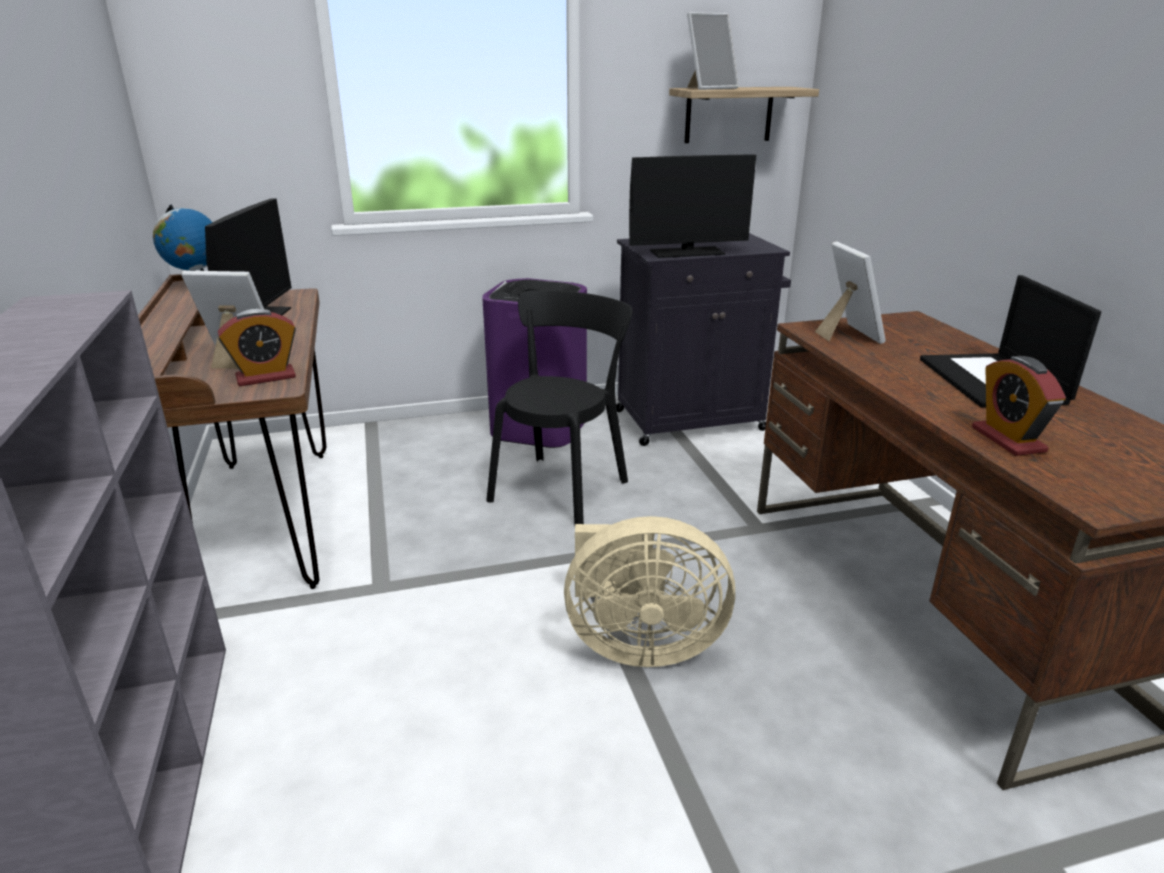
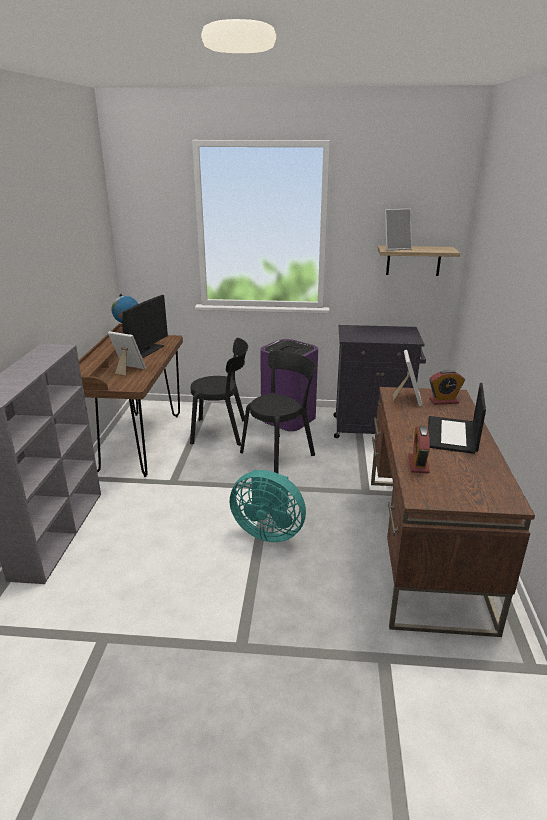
camera: 20 degrees right, 0 degrees up
(266, 377) = (133, 381): alarm clock -> alarm clock (443, 401)
(430, 470) = (222, 432): none -> black chair
(638, 644) = (268, 531): beige fan -> turquoise fan
(687, 252) = (366, 338): monitor -> none

